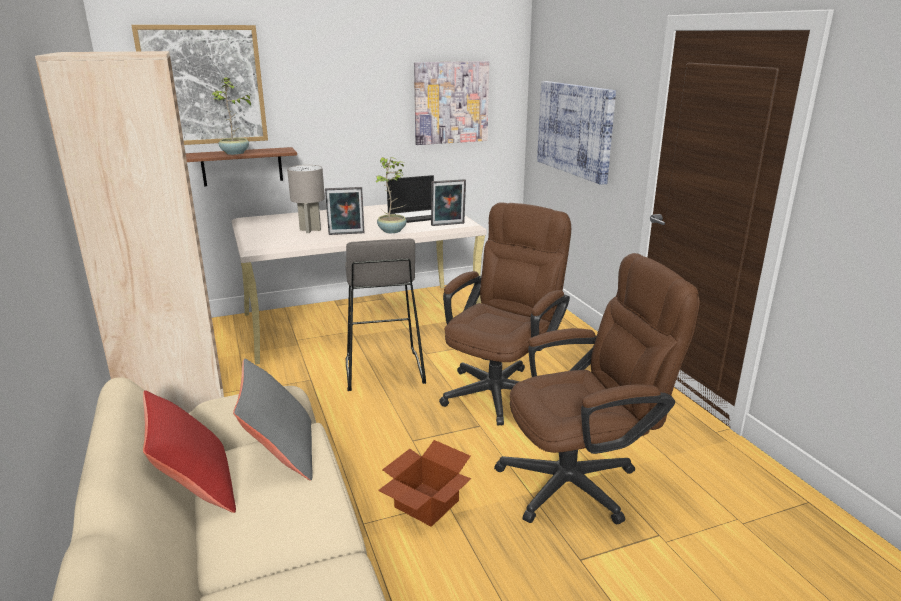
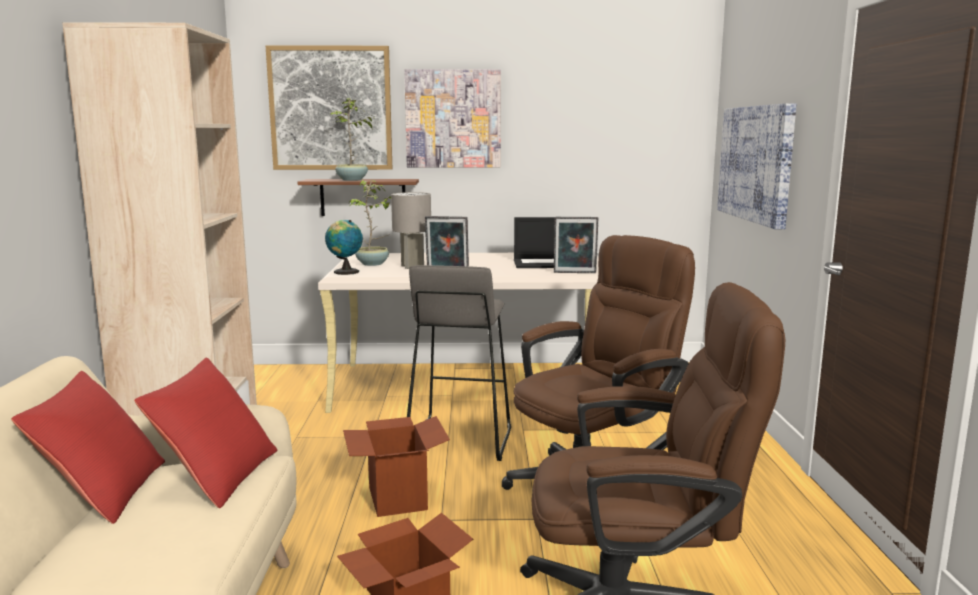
camera: 20 degrees right, 10 degrees down
(257, 243) = (344, 272): none -> globe
(280, 452) = (216, 475): grey pillow -> red pillow
(368, 430) = (397, 498): none -> cardboard box
(393, 231) = (502, 273): potted plant -> potted plant (373, 264)
(451, 102) = (612, 136): picture -> picture (453, 119)

